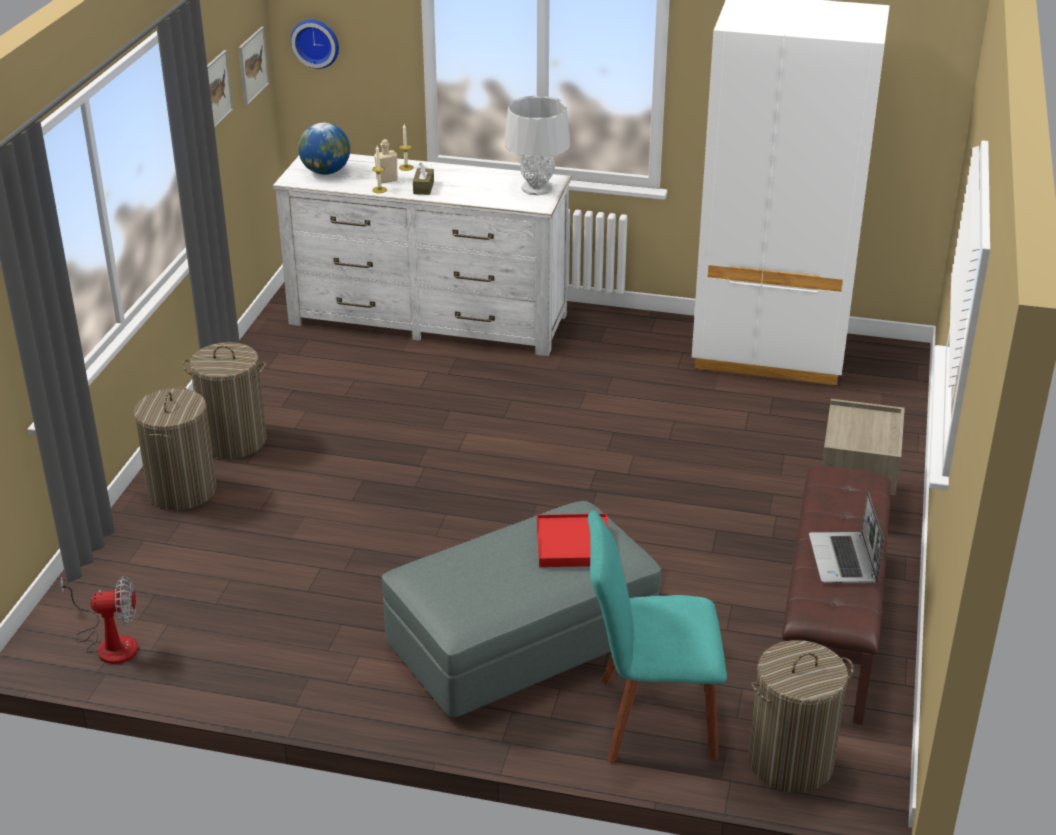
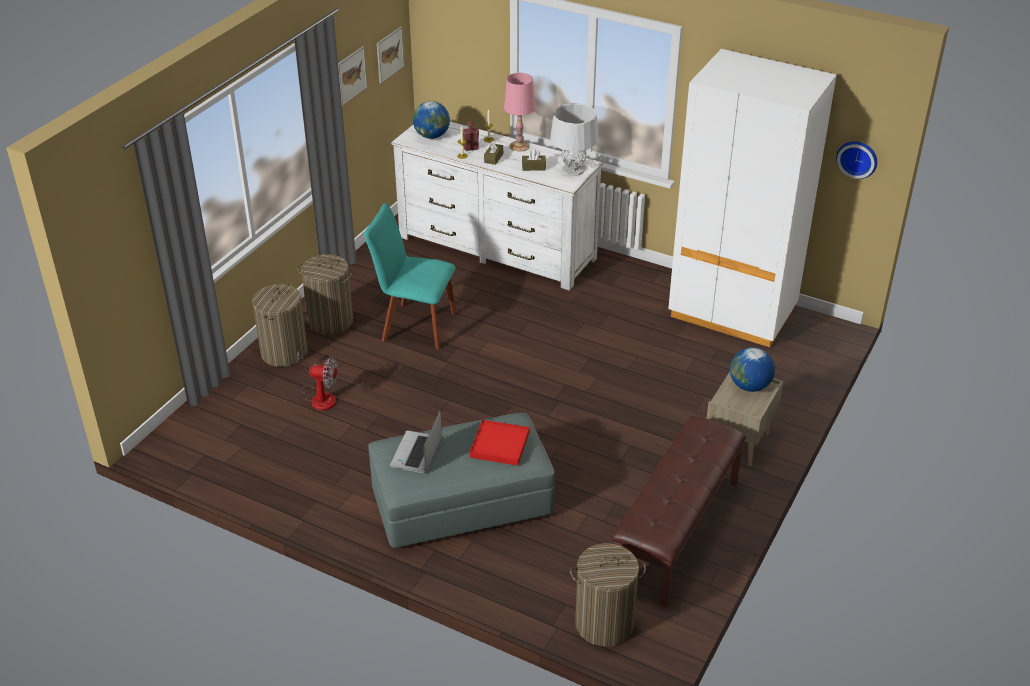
camera: 15 degrees right, 5 degrees up
(109, 643) = (201, 453): fan -> fan (320, 396)
(316, 42) = (439, 40): wall clock -> wall clock (857, 158)
(387, 180) = (471, 148): beige bottle -> red bottle
(451, 170) = (519, 146): none -> pink table lamp
(483, 191) = (533, 167): none -> brown tissue box
(649, 719) = (523, 574): turquoise chair -> turquoise chair (415, 326)
(844, 560) = (677, 491): laptop -> laptop (417, 454)
(864, 421) = (749, 386): none -> globe

